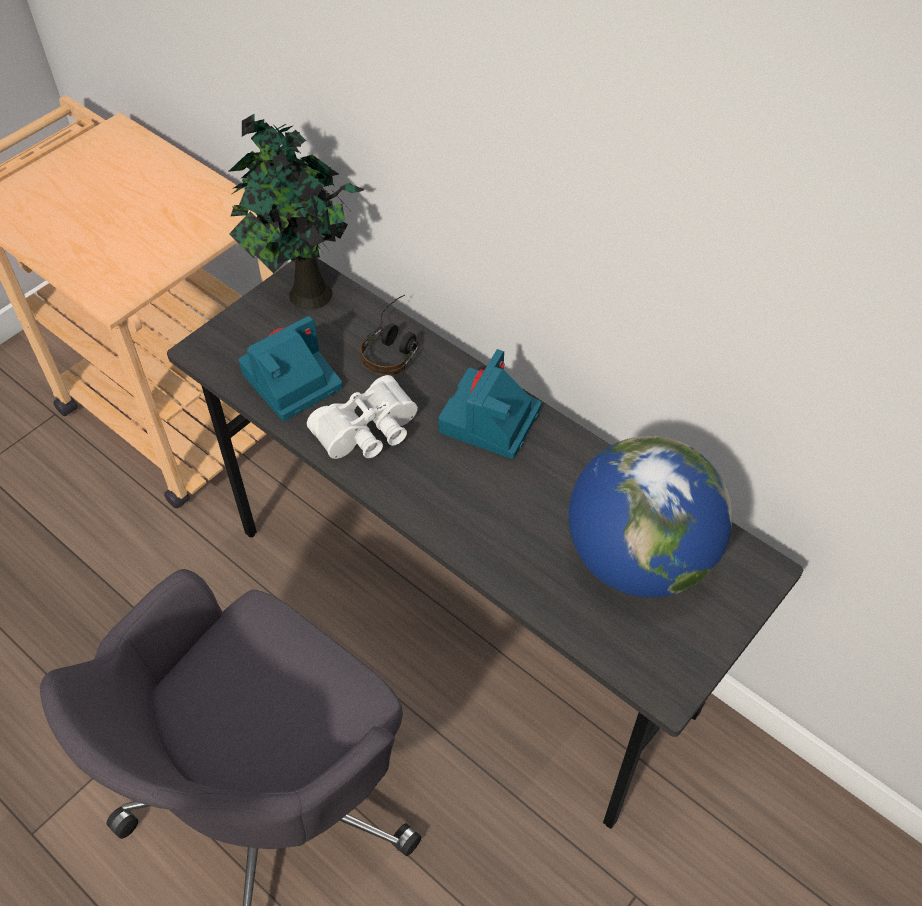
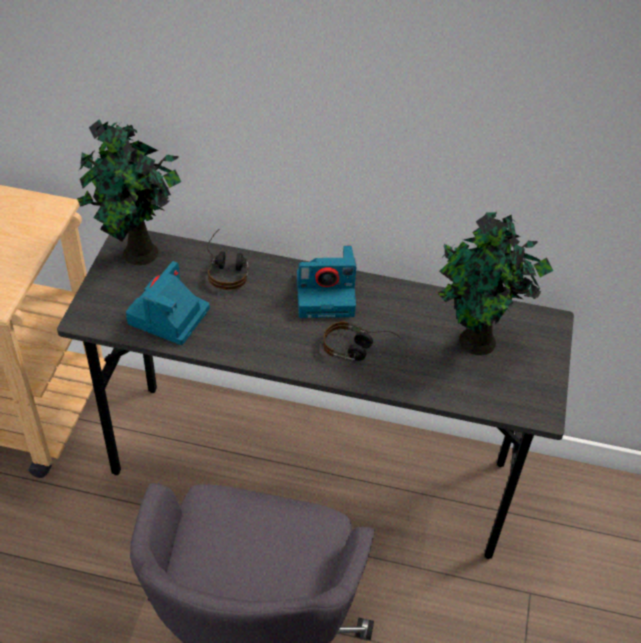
camera: 30 degrees left, 5 degrees down
(369, 433) = (249, 331): white binoculars -> none
(484, 507) = (359, 349): none -> headphones
(490, 422) = (327, 294): camera -> camera turned 90 degrees counterclockwise
(638, 558) = (476, 343): globe -> potted plant

